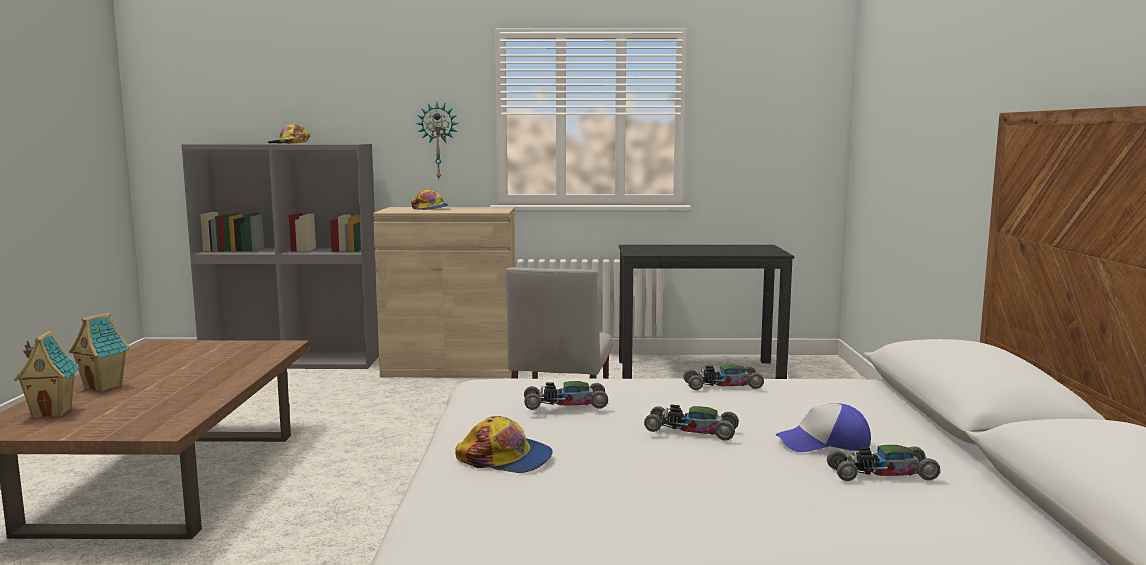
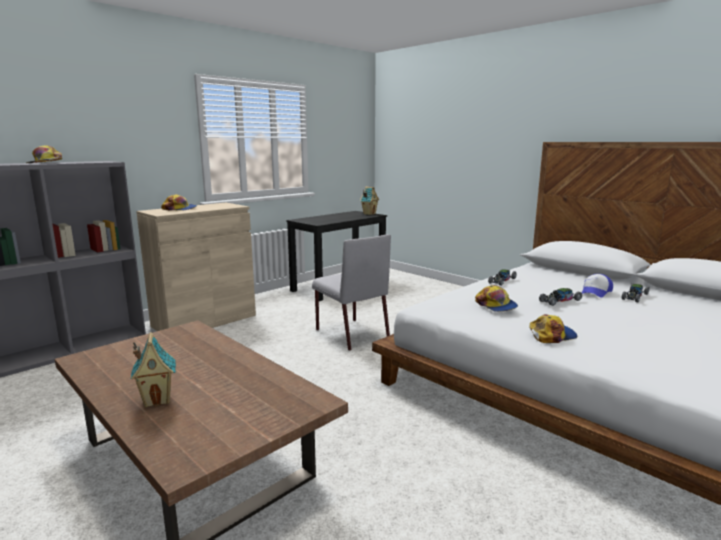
camera: 45 degrees left, 5 degrees up
(53, 413) = (189, 431): toy house -> toy house (369, 214)
(438, 141) = (160, 157): wall clock -> none
(565, 404) = (496, 305): toy car -> cap

